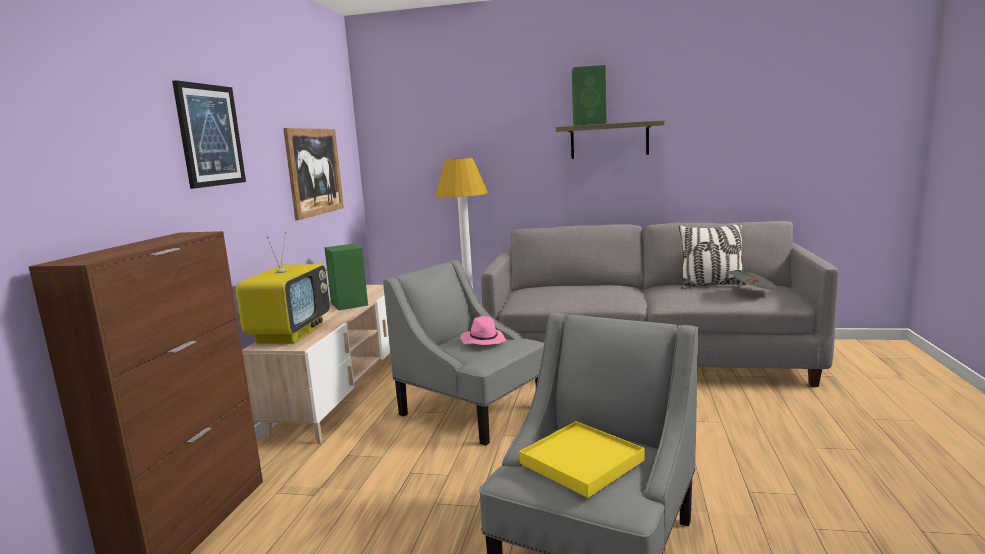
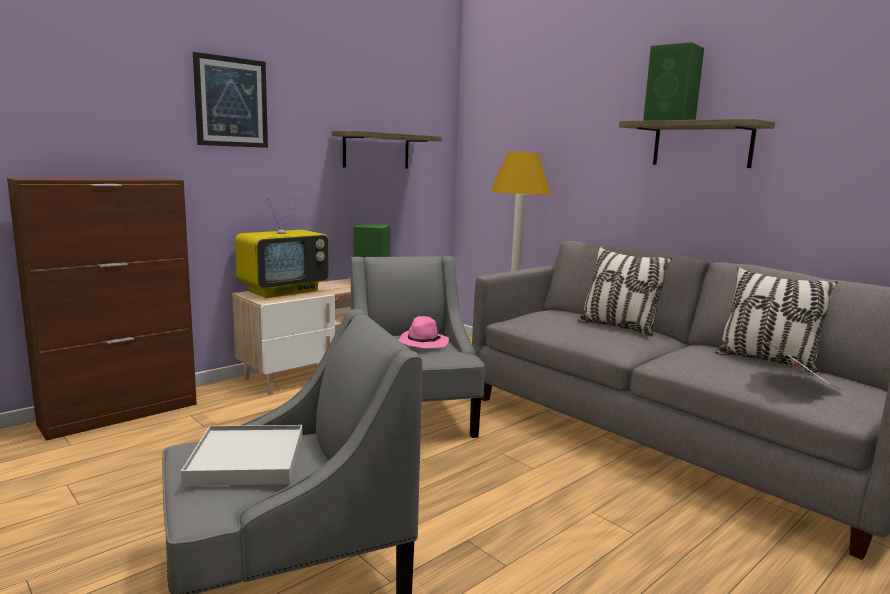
camera: 35 degrees right, 0 degrees up
(314, 171) = (376, 151): picture -> shelf
(582, 462) = (247, 460): yellow tray -> white tray
(601, 288) = (618, 327): none -> pillow

